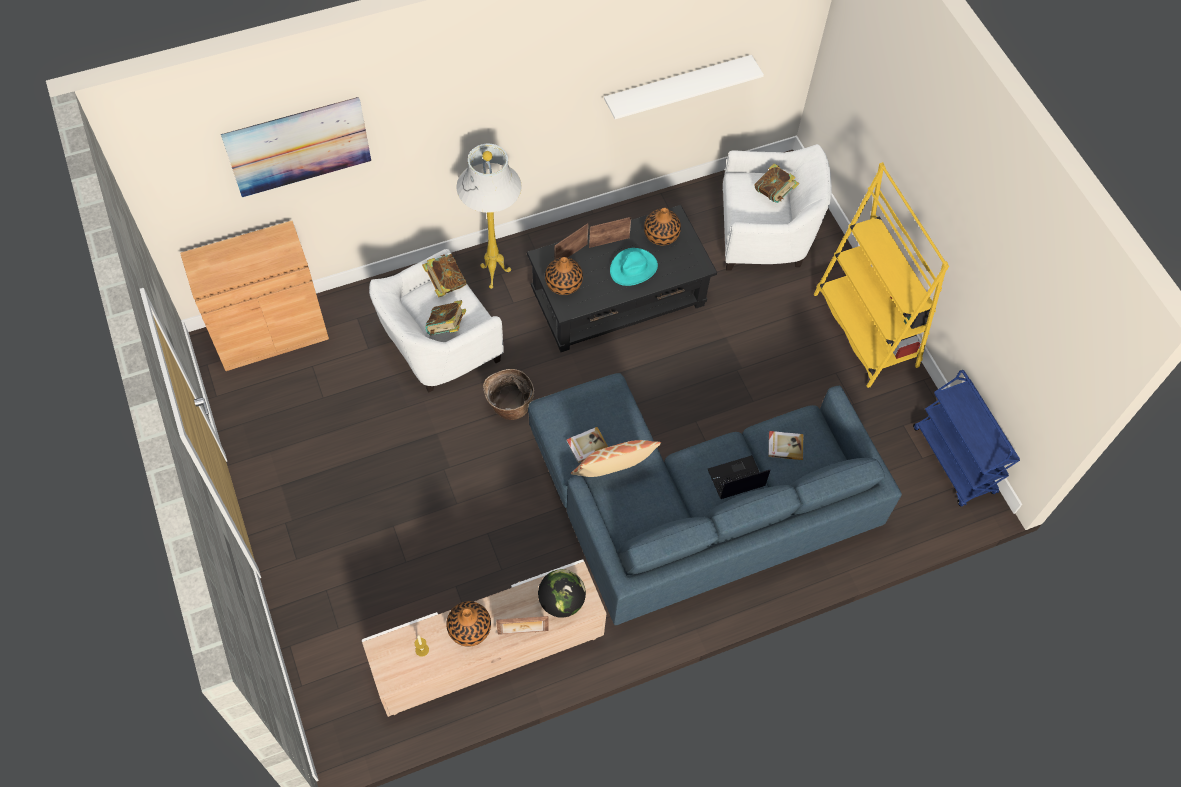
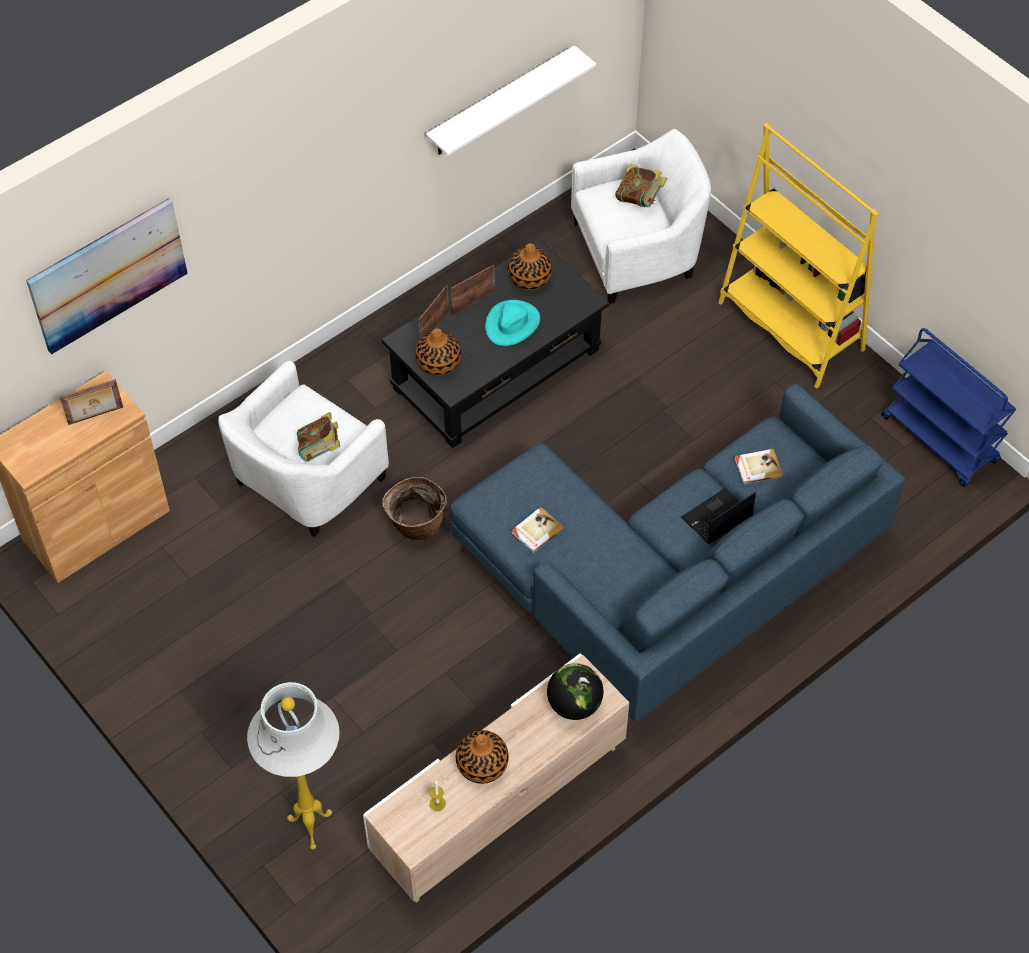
camera: 15 degrees left, 5 degrees down
(445, 283) = (298, 401): book -> none
(494, 276) = (341, 384): white floor lamp -> white floor lamp (312, 828)
(523, 632) = (544, 750): picture frame -> picture frame (96, 416)
(613, 474) = (578, 553): pillow -> none

